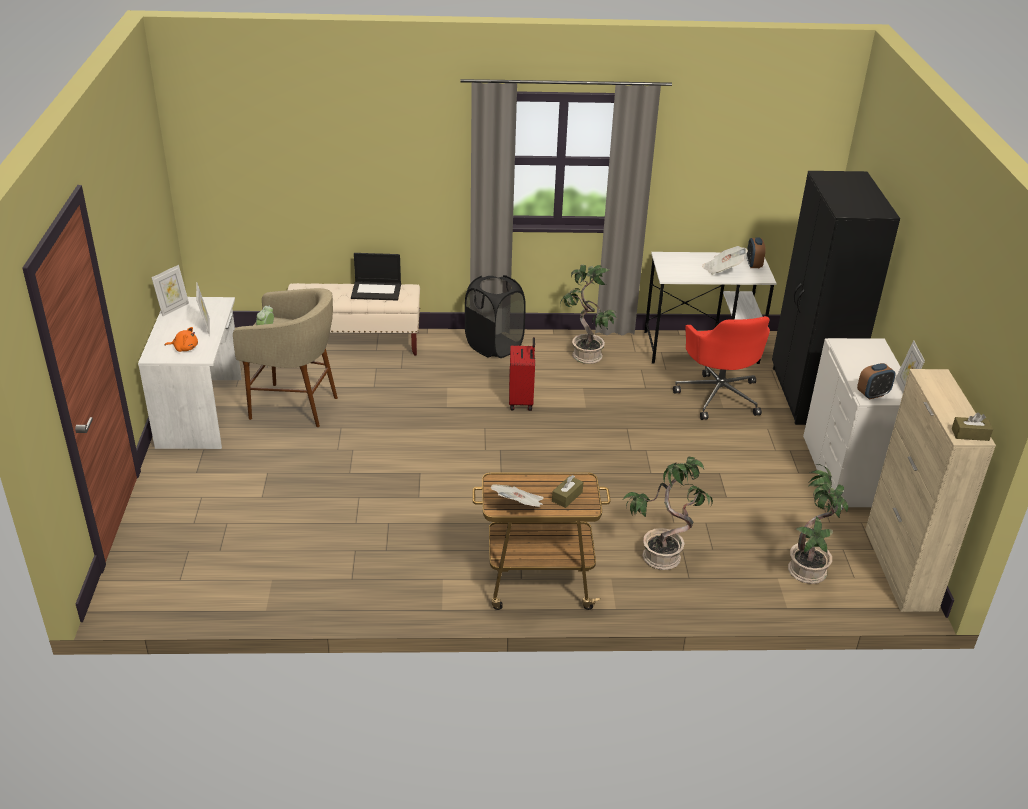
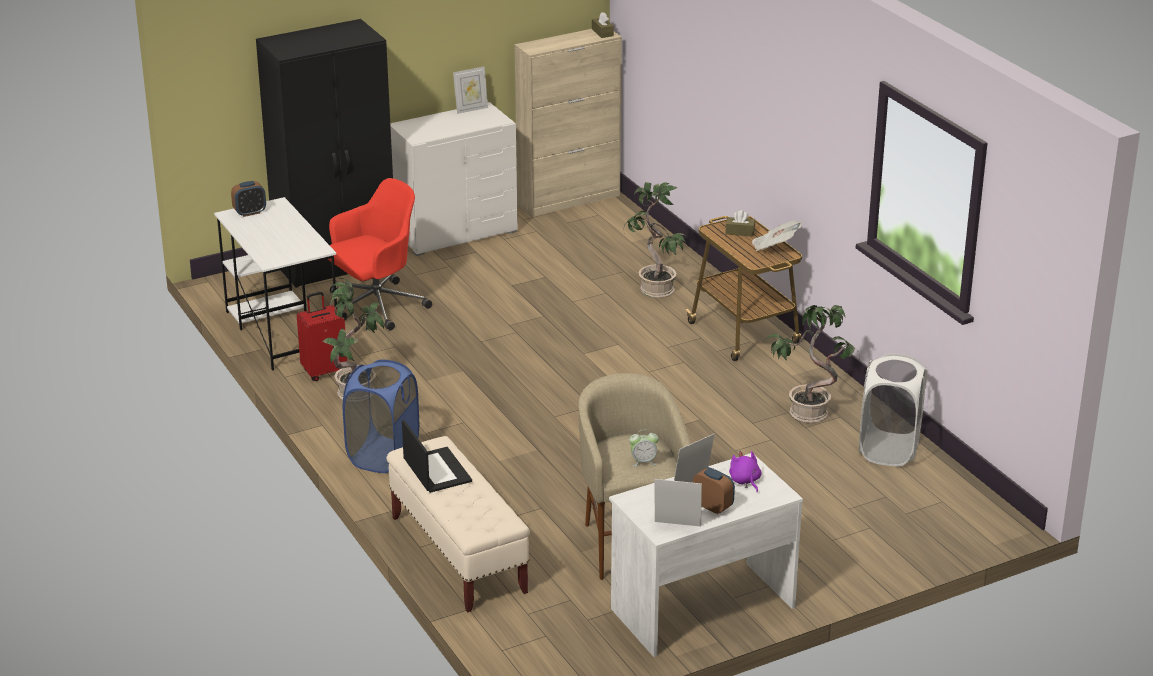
camera: 115 degrees left, 5 degrees down
(184, 348) = (745, 481): orange plush toy -> purple plush toy
(276, 585) = (889, 450): none -> white laundry basket
(494, 346) = (383, 456): black laundry basket -> blue laundry basket
(522, 401) = (485, 408): red suitcase -> red suitcase (324, 371)
(722, 270) = (277, 225): newspaper -> none
(808, 572) = (610, 231): potted plant -> potted plant (810, 412)
(873, 394) = (493, 119): alarm clock -> alarm clock (712, 506)

